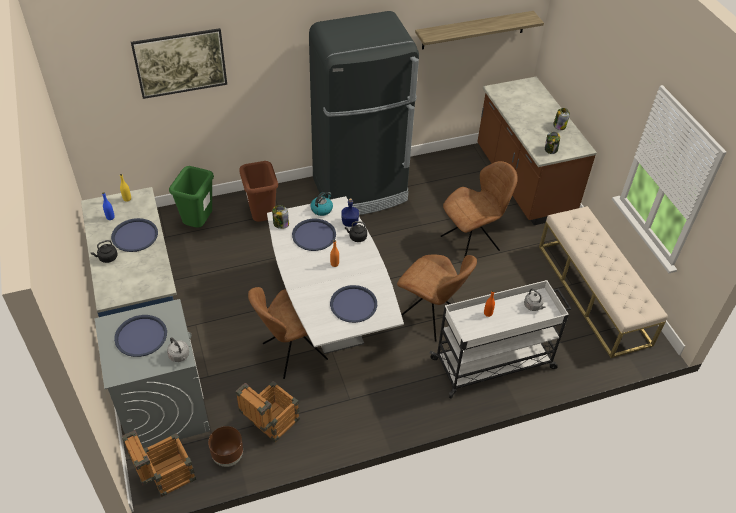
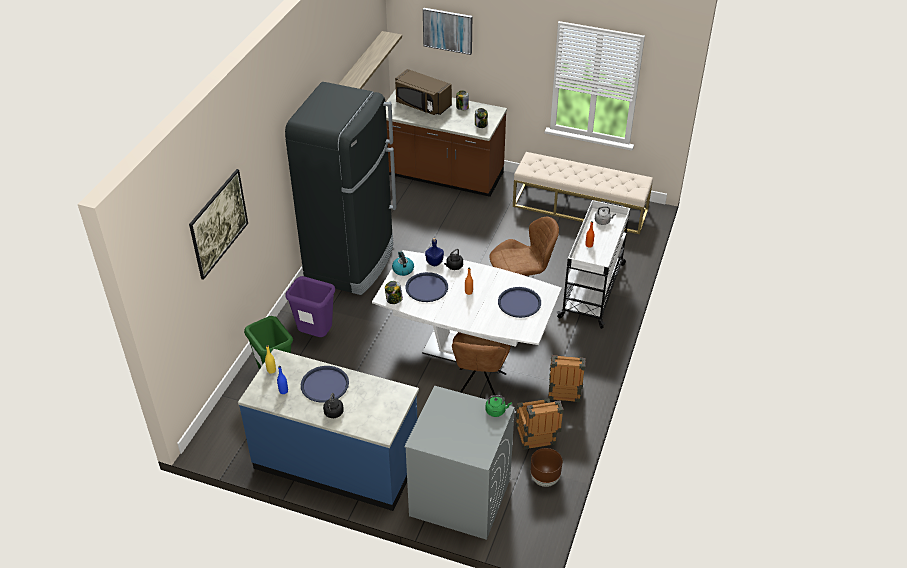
camera: 50 degrees left, 5 degrees down
(141, 336) = (453, 425): blue tray -> none
(165, 476) = (529, 527): crate -> crate (563, 393)
(179, 356) = (496, 411): grey kettle -> green kettle
(262, 219) = (316, 335): brown trash can -> purple trash can
(472, 242) = (473, 235): brown chair -> none
(531, 102) = (422, 105): none -> brown microwave
(582, 41) = (448, 30): none -> picture

